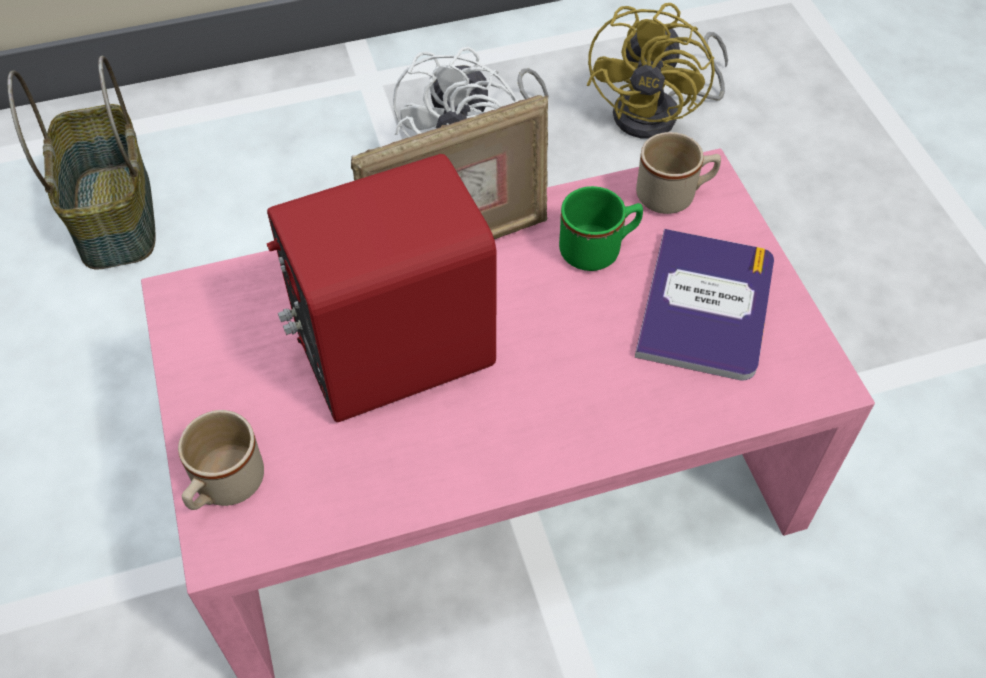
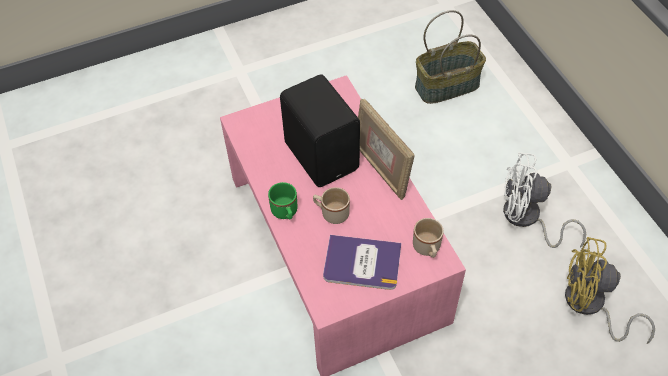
camera: 85 degrees right, 0 degrees up
(224, 487) = (258, 117): beige mug -> beige mug (331, 213)
(390, 350) = (322, 155): red speaker -> black speaker
(598, 249) = (388, 220): green mug -> green mug (285, 213)

